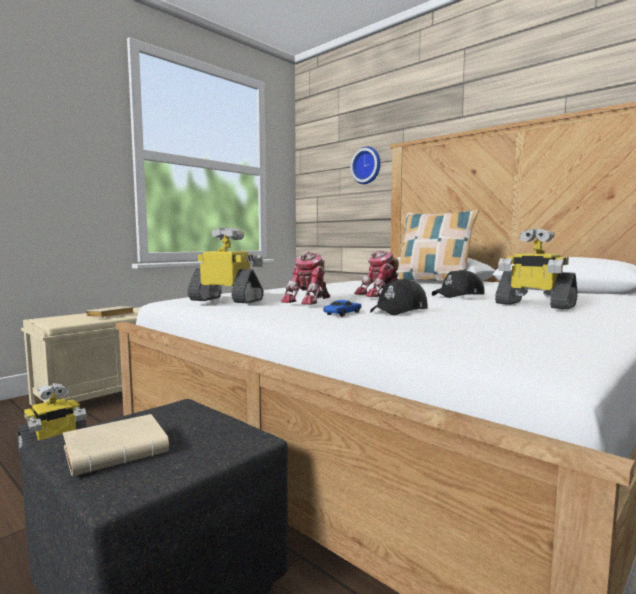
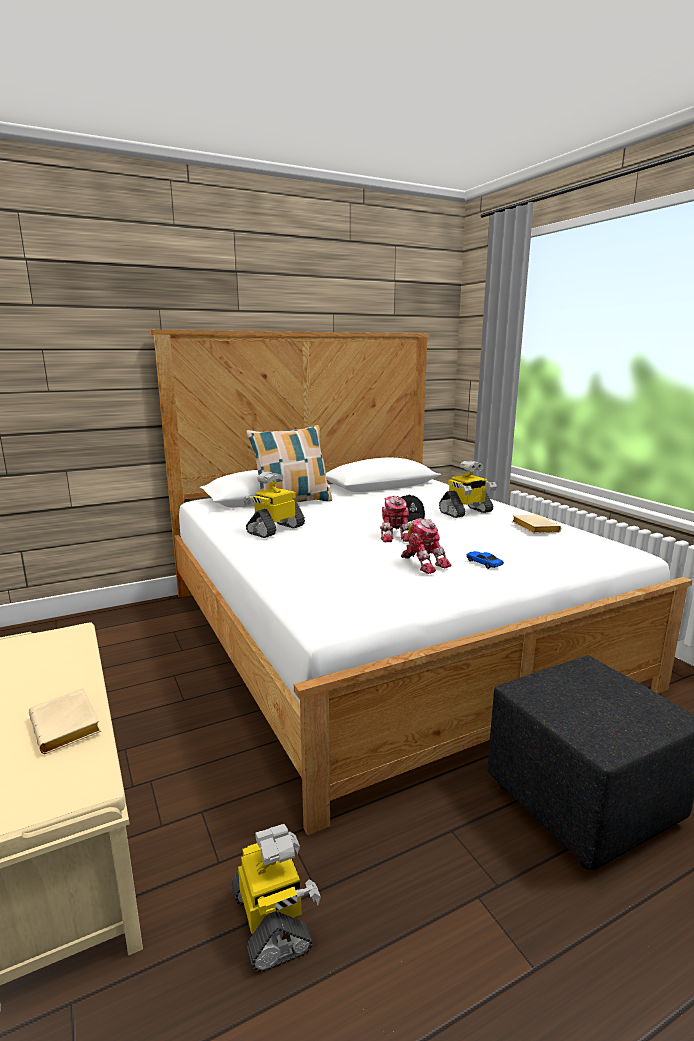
camera: 70 degrees left, 10 degrees up
(118, 451) = (622, 714): beige book -> beige book (533, 528)
(227, 300) = (395, 593): toy robot -> toy robot (275, 529)
(367, 166) = (104, 352): wall clock -> none
(400, 311) = (474, 546): black cap -> none

